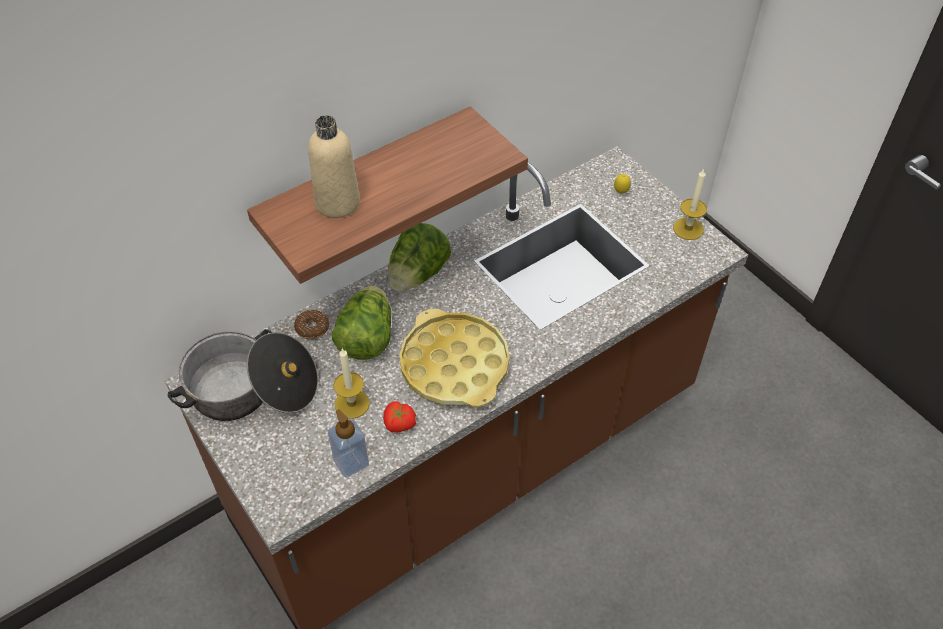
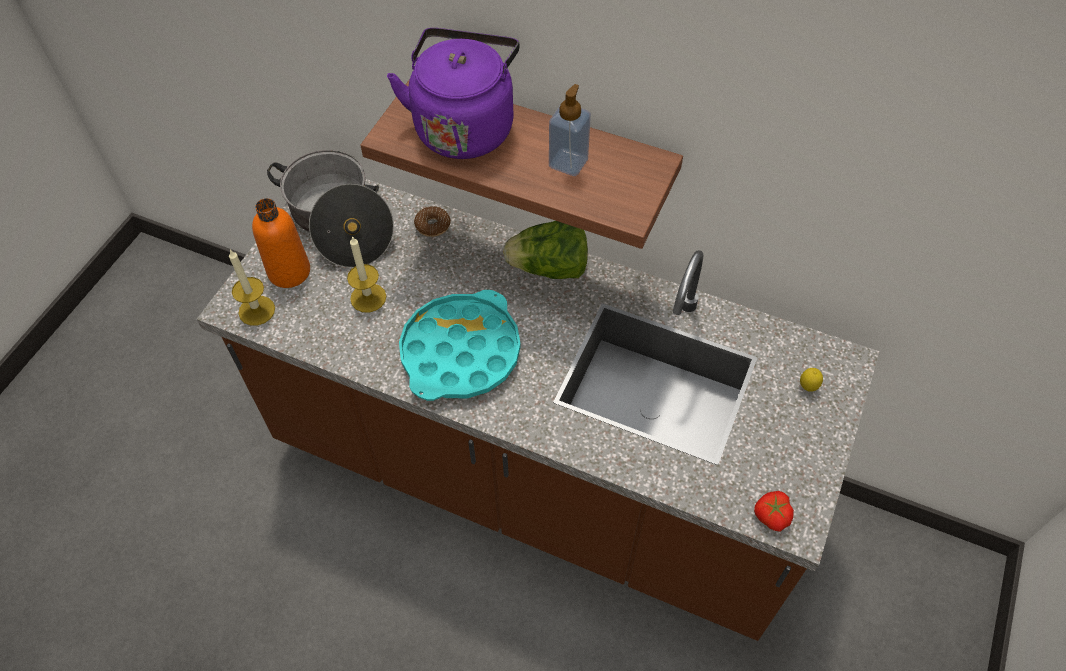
camera: 60 degrees right, 5 degrees up
(275, 451) = (289, 272): none -> orange bottle
(337, 203) = (464, 126): beige bottle -> purple kettle
(351, 462) = (307, 330): soap dispenser -> soap dispenser (568, 163)
(366, 338) = (447, 269): lettuce -> none
(399, 424) = (367, 343): tomato -> tomato (771, 515)
(454, 365) = (460, 352): yellow tray -> turquoise tray
(688, 229) = (807, 480): candle -> candle (257, 310)

